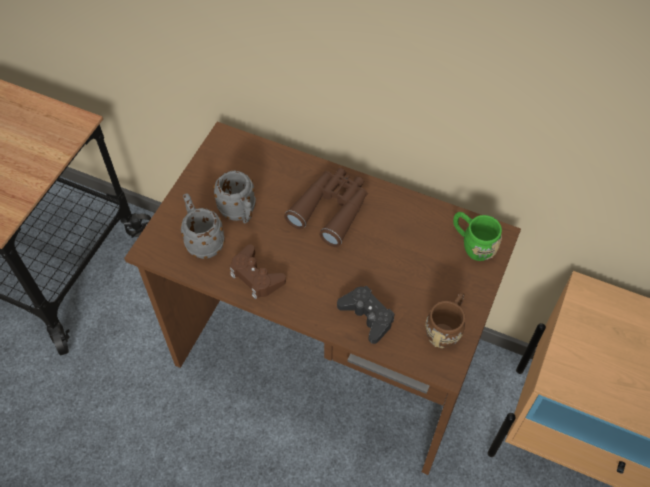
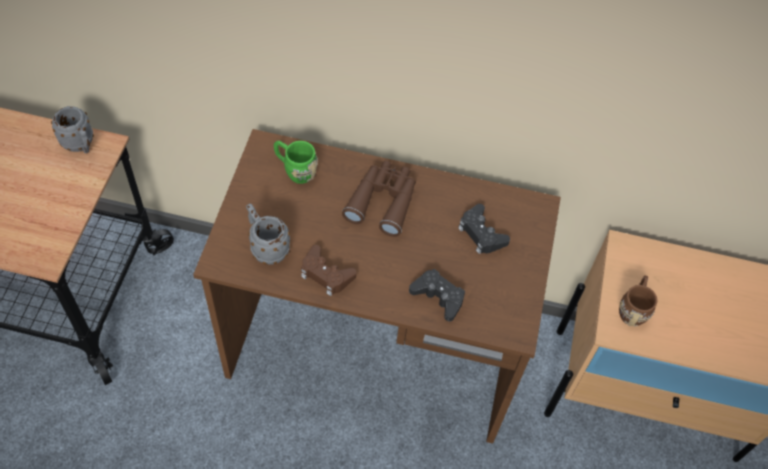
camera: 15 degrees left, 0 degrees up
(240, 213) = (297, 216): grey mug -> grey mug (81, 145)
(427, 256) = (481, 233): none -> black game controller
(446, 328) = (512, 297): brown mug -> brown mug (633, 308)
(472, 244) = (520, 217): green mug -> green mug (295, 170)

